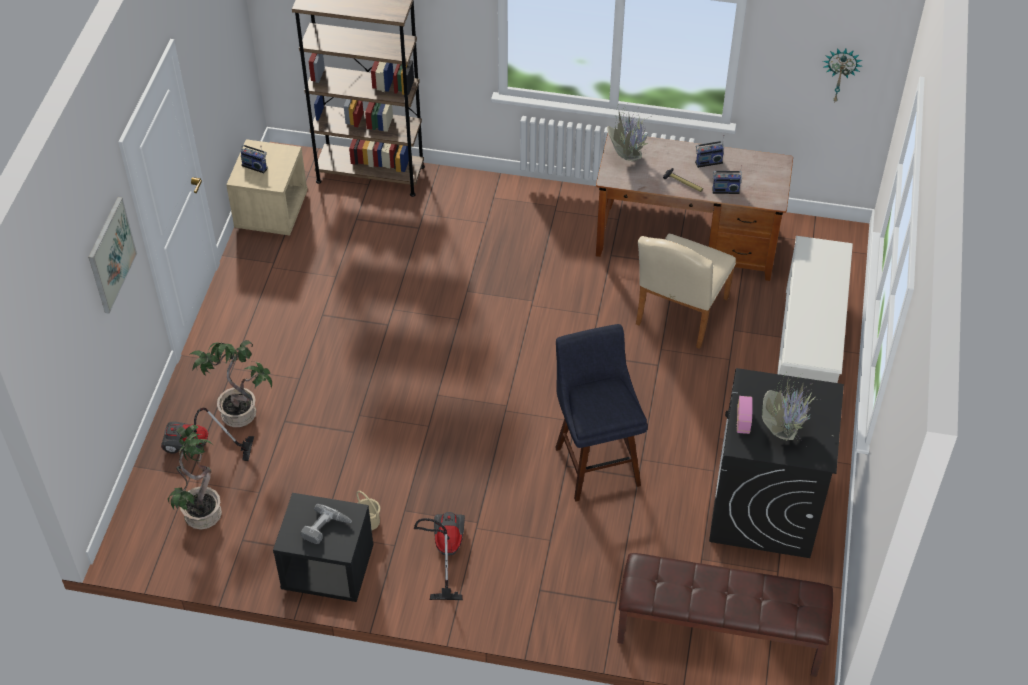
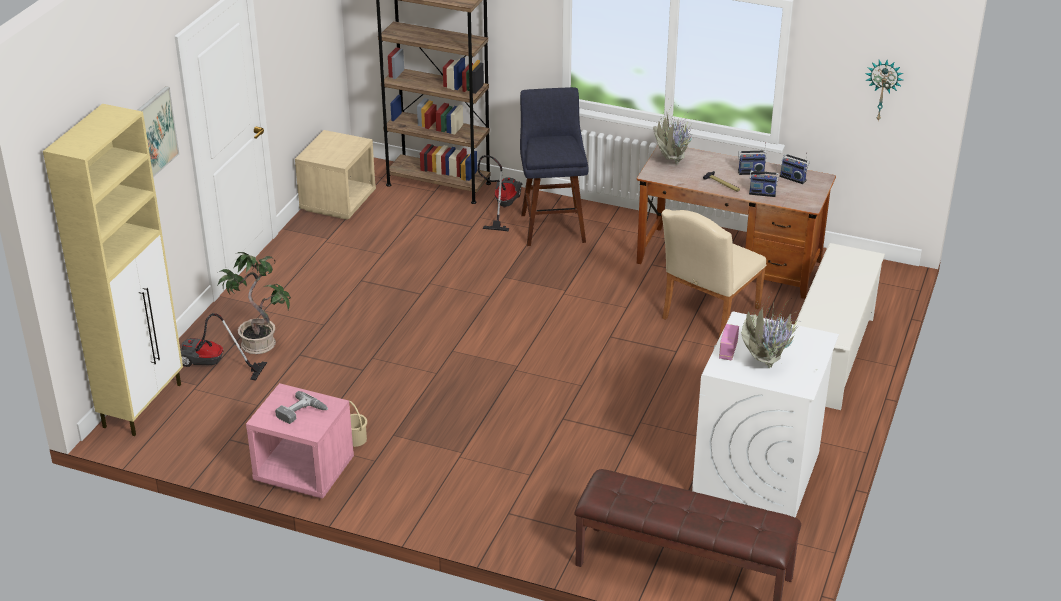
camera: 10 degrees right, 15 degrees down
(142, 508) = (143, 405): none -> beige cabinet
(201, 513) = (198, 414): potted plant -> none
(255, 166) = (325, 148): radio -> radio (793, 178)
(327, 569) = (303, 471): black nightstand -> pink nightstand
(444, 552) = (422, 472): vacuum cleaner -> vacuum cleaner (501, 206)
(595, 461) = (593, 418): blue stool -> blue stool (552, 225)
(765, 507) = (756, 474): black washing machine -> white washing machine

